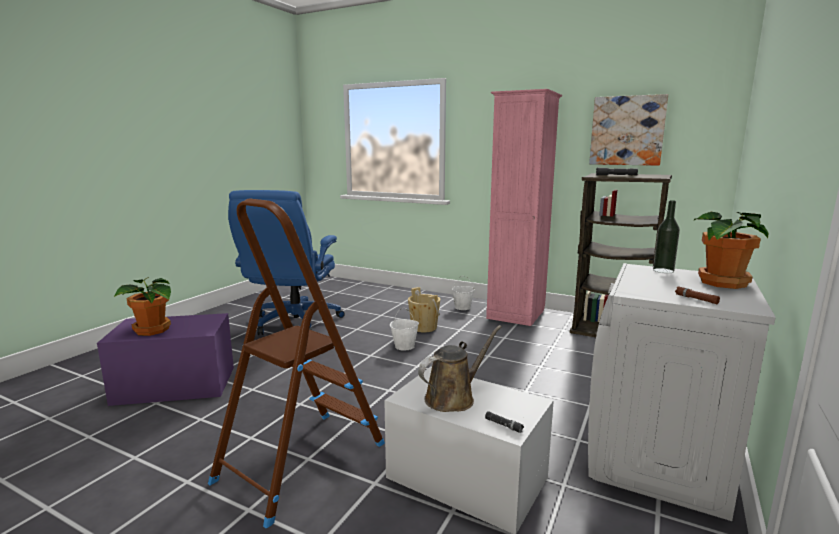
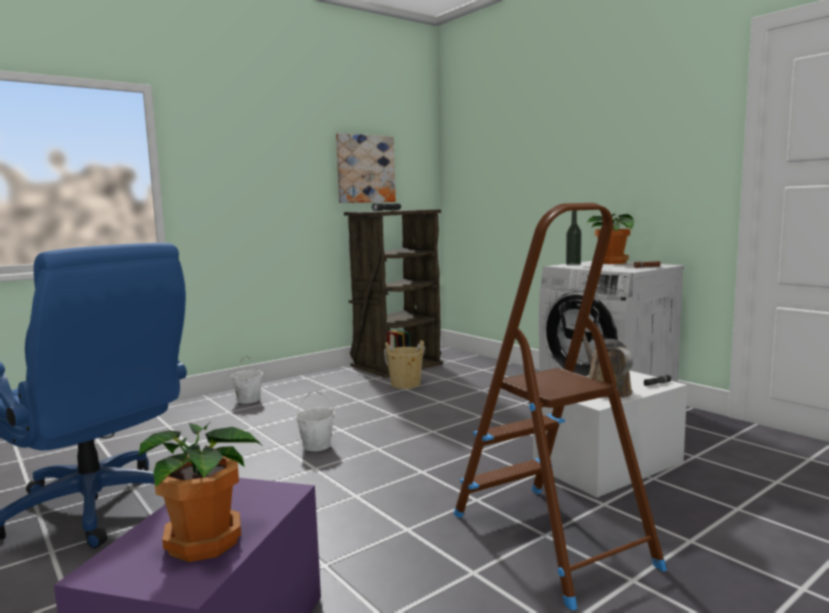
camera: 65 degrees left, 5 degrees down
(424, 327) = (275, 428): beige bucket -> beige bucket (405, 384)
(516, 314) = (310, 384): pink cabinet -> none

